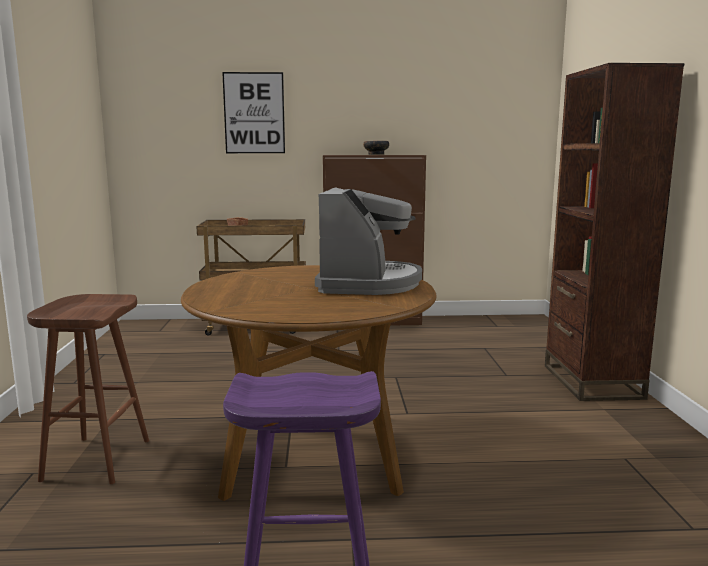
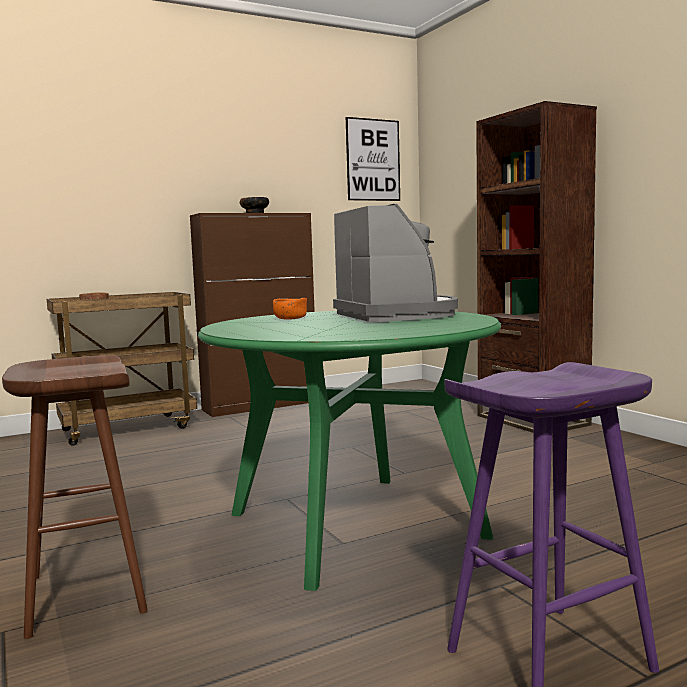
camera: 25 degrees left, 5 degrees down
(254, 113) = (102, 164): picture -> picture (373, 160)
(287, 275) = (290, 318): none -> orange bowl
(312, 452) = (355, 524): brown dining table -> green dining table

